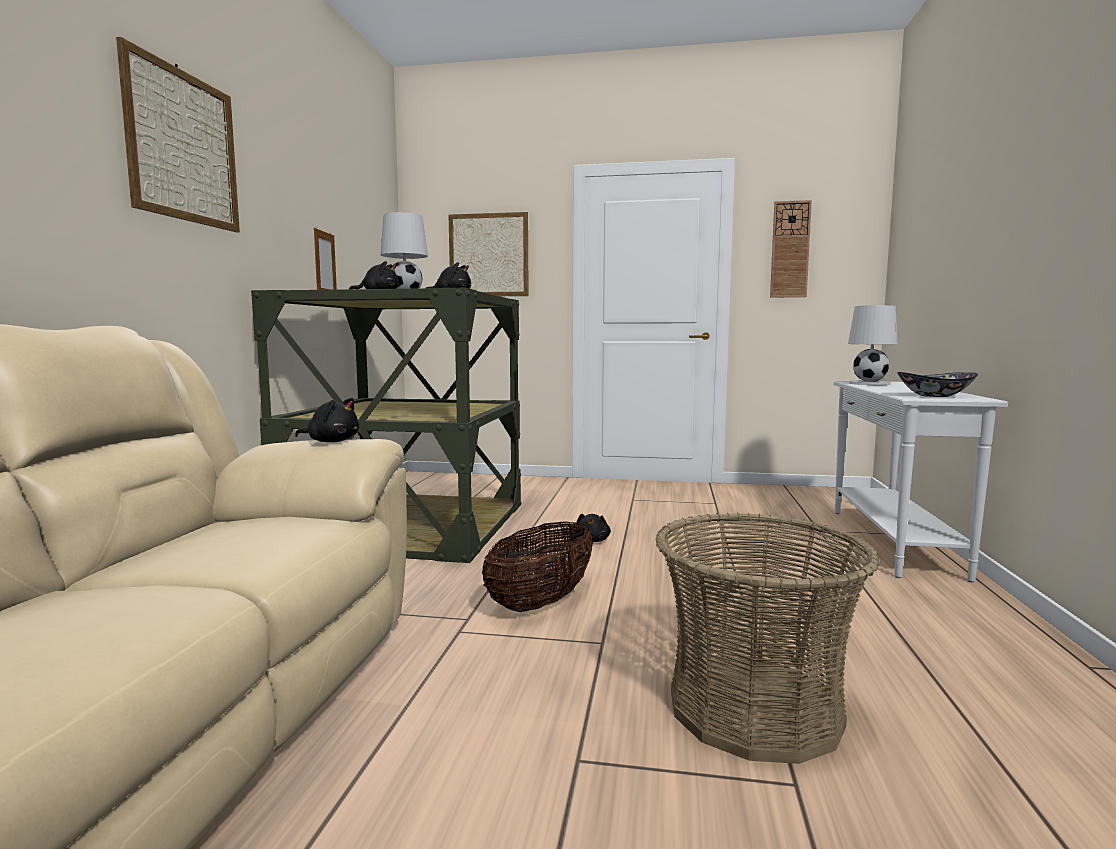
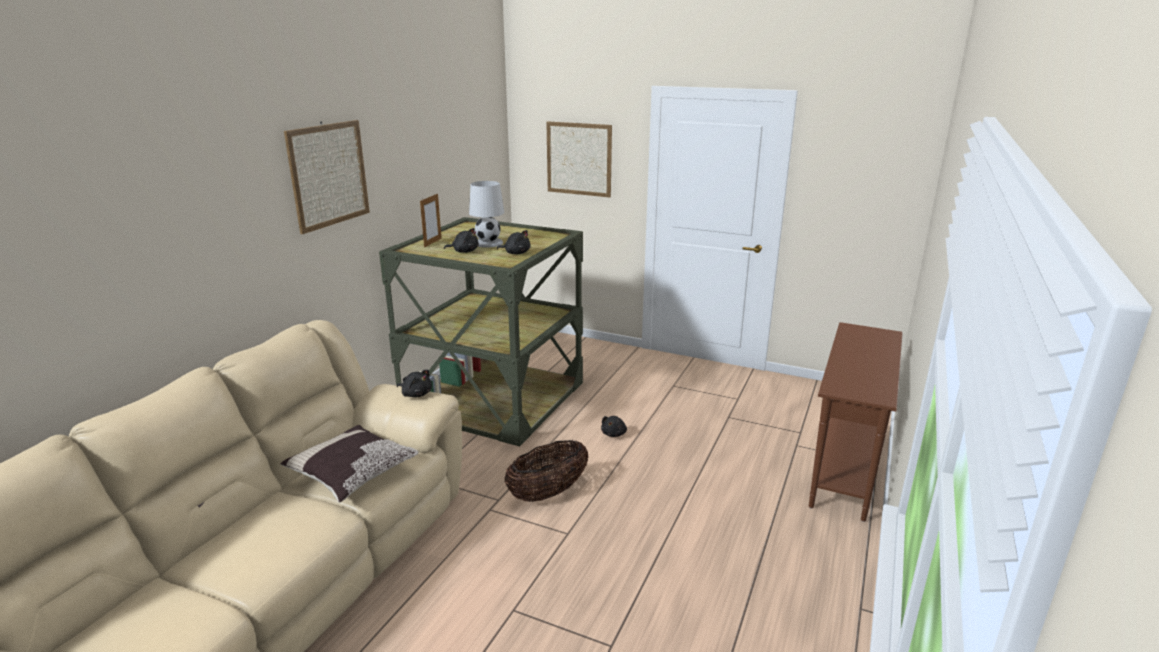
camera: 15 degrees right, 15 degrees up
(226, 548) = (353, 473): none -> pillow
(754, 709) = (624, 597): basket -> none
(790, 249) = (841, 180): wall clock -> none
(869, 383) = (856, 337): white table lamp -> none
(896, 542) = (846, 469): white console table -> brown console table
(935, 396) = (857, 386): bowl -> none

